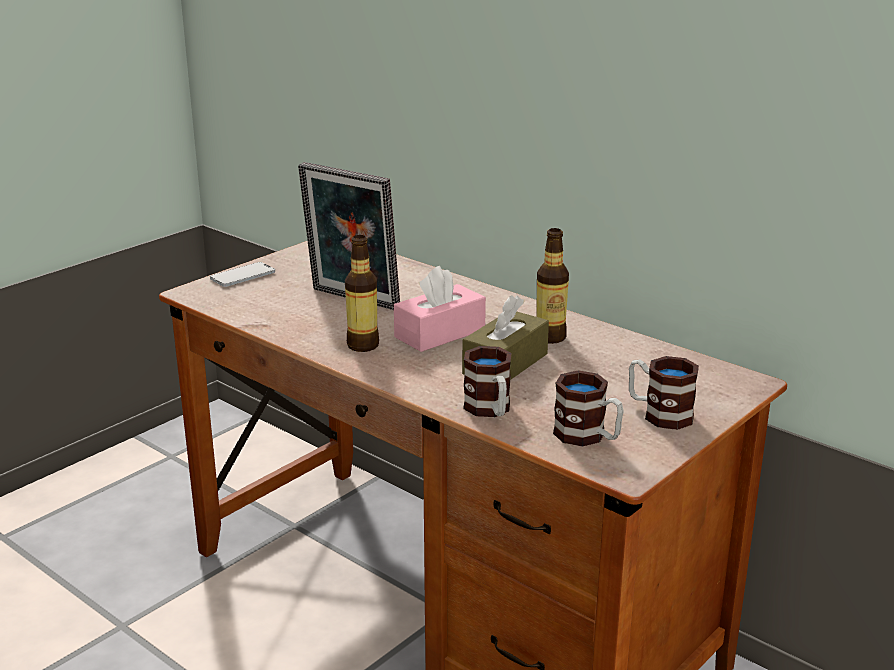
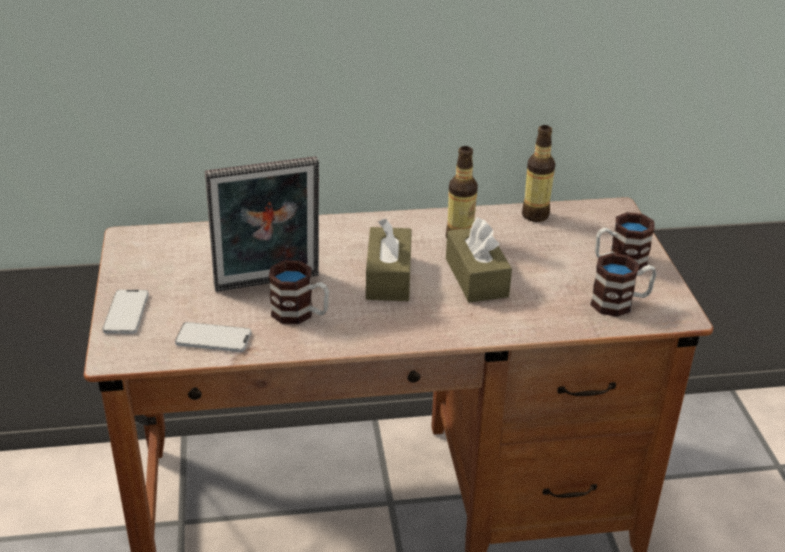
camera: 50 degrees left, 10 degrees up
(257, 310) = (213, 338): none -> phone
(363, 345) = (360, 320): bottle -> bottle (535, 215)
(440, 333) = (388, 277): pink tissue box -> brown tissue box
(490, 410) = (538, 320): mug -> mug (300, 314)

